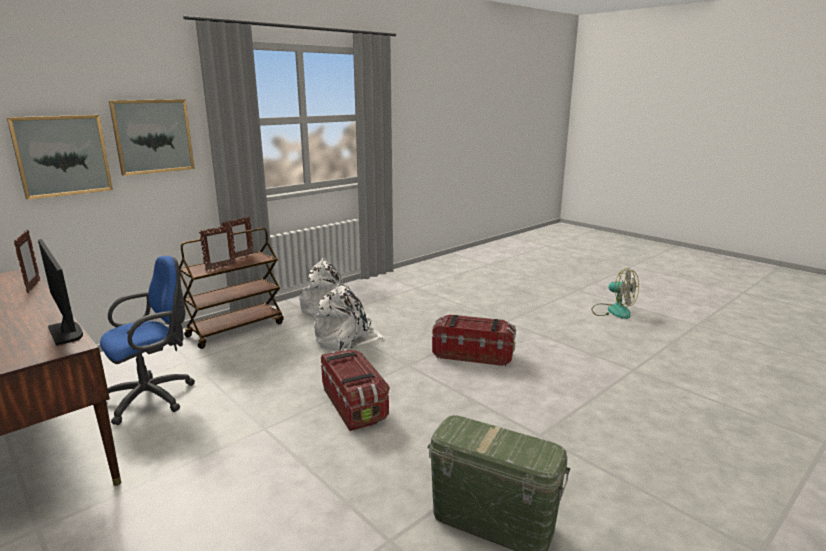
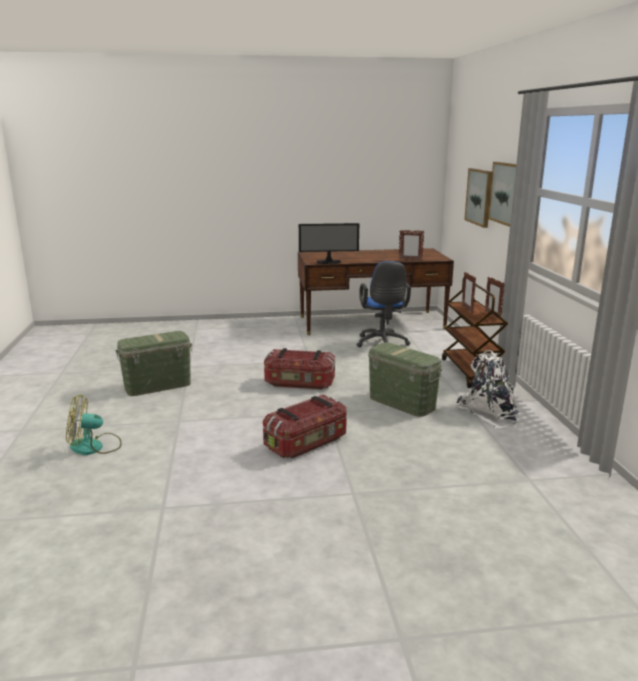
camera: 125 degrees right, 0 degrees up
(346, 340) = (401, 403): white backpack -> green storage box
(613, 311) = (282, 610): fan -> fan (94, 447)

